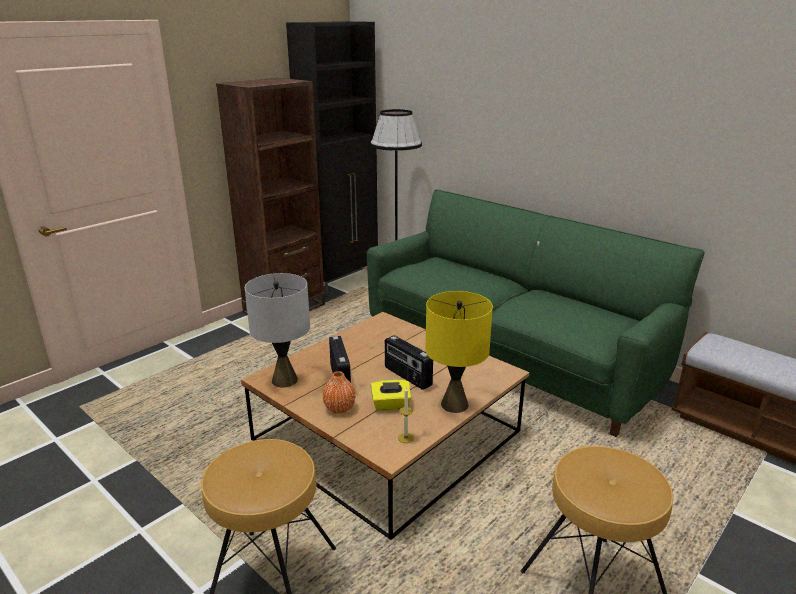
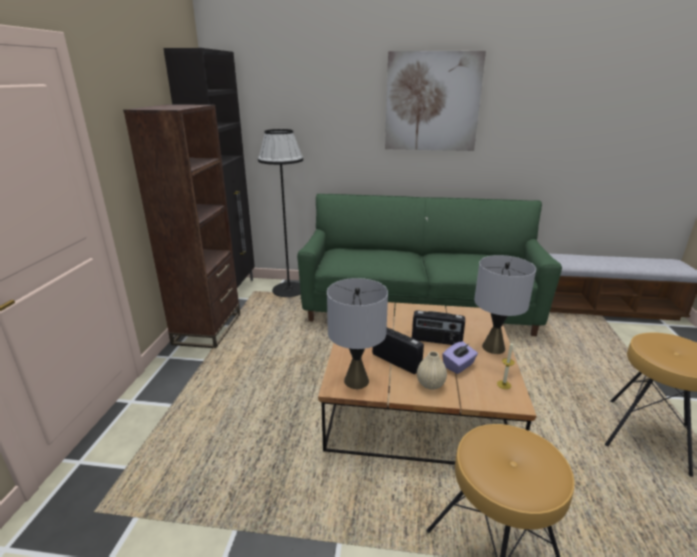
camera: 35 degrees left, 0 degrees up
(339, 408) = (430, 384): orange vase -> beige vase
(391, 405) = (458, 366): yellow tissue box -> purple tissue box
(454, 405) = (493, 347): yellow table lamp -> grey table lamp
(570, 92) = (432, 102): none -> picture

